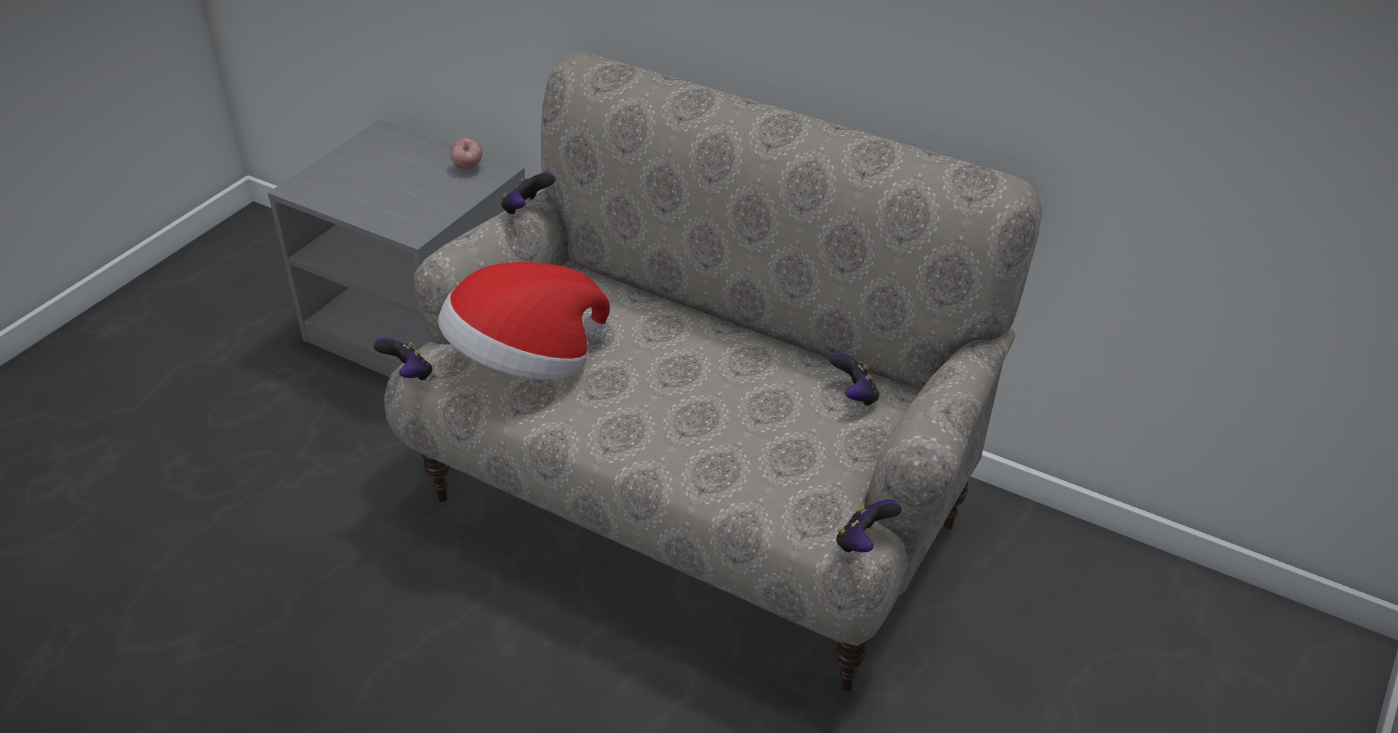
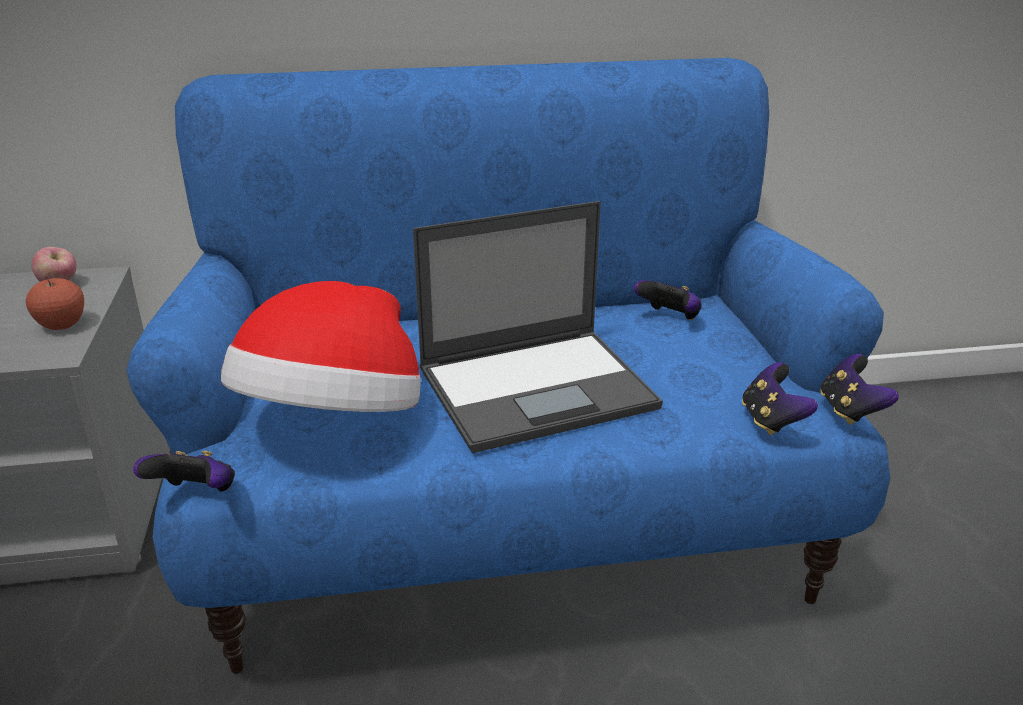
camera: 40 degrees left, 10 degrees down
(438, 208) = (62, 325): none -> apple
(526, 209) = (215, 266): game controller -> game controller (771, 420)
(676, 405) = (539, 387): none -> laptop
(698, 505) = (510, 528): beige sofa -> blue sofa

